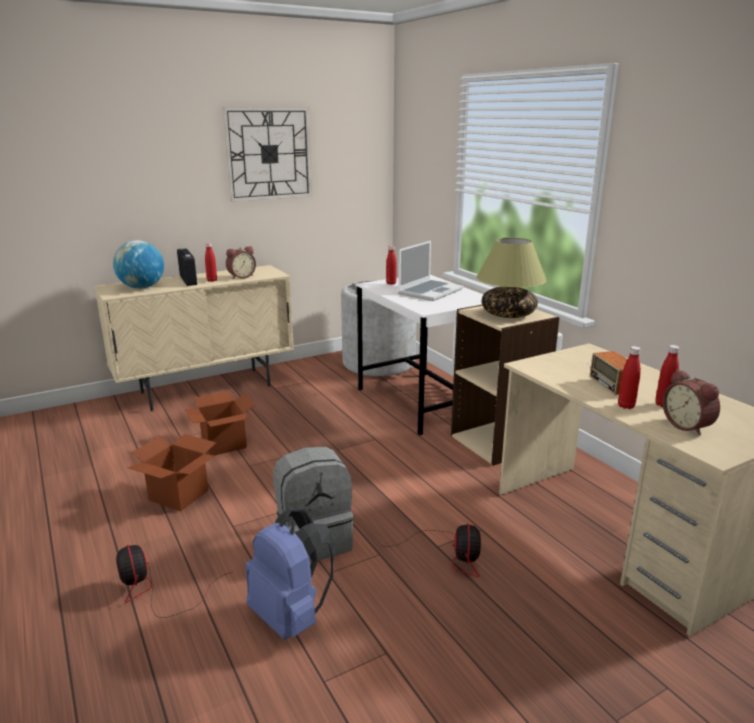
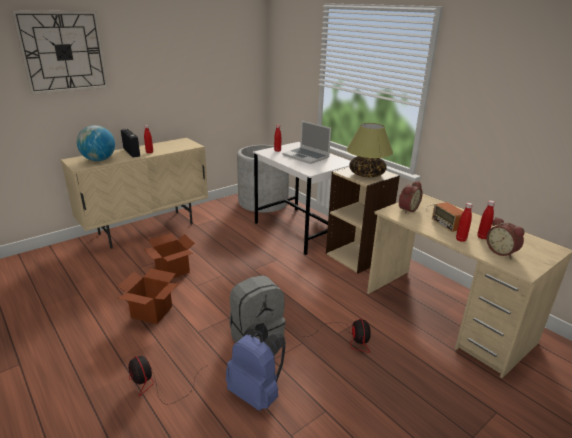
camera: 10 degrees left, 5 degrees up
(241, 276) = (169, 148): alarm clock -> alarm clock (407, 209)
(269, 154) = (183, 57): wall clock -> wall clock (63, 52)
(430, 291) = (306, 156): laptop -> laptop turned 105 degrees clockwise

